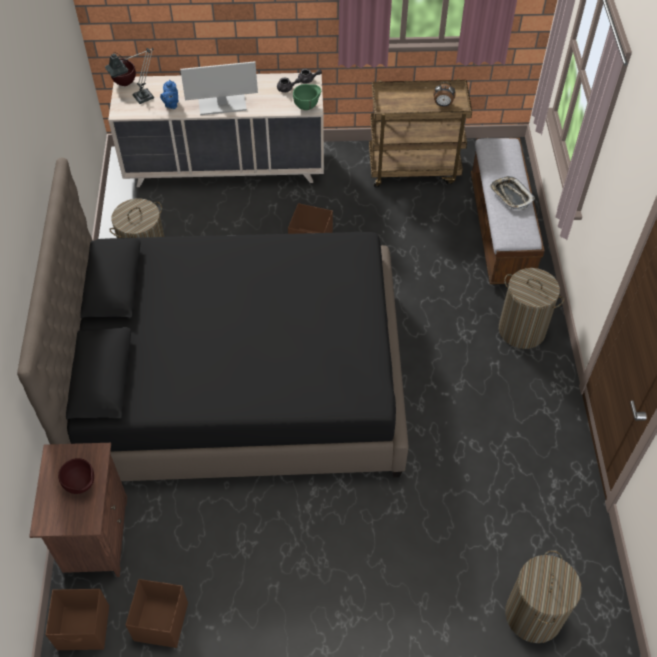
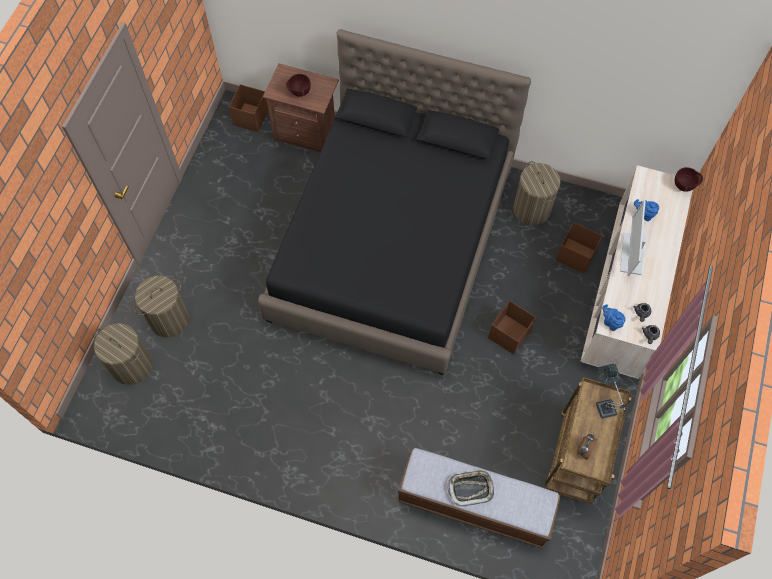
camera: 110 degrees right, 10 degrees up
(138, 99) = (658, 192): table lamp -> table lamp (604, 404)
(160, 622) = (235, 155): brown storage box -> brown storage box (575, 255)
(307, 107) = (610, 322): green bowl -> blue teapot
(522, 330) = (356, 469): laundry basket -> laundry basket (169, 319)

